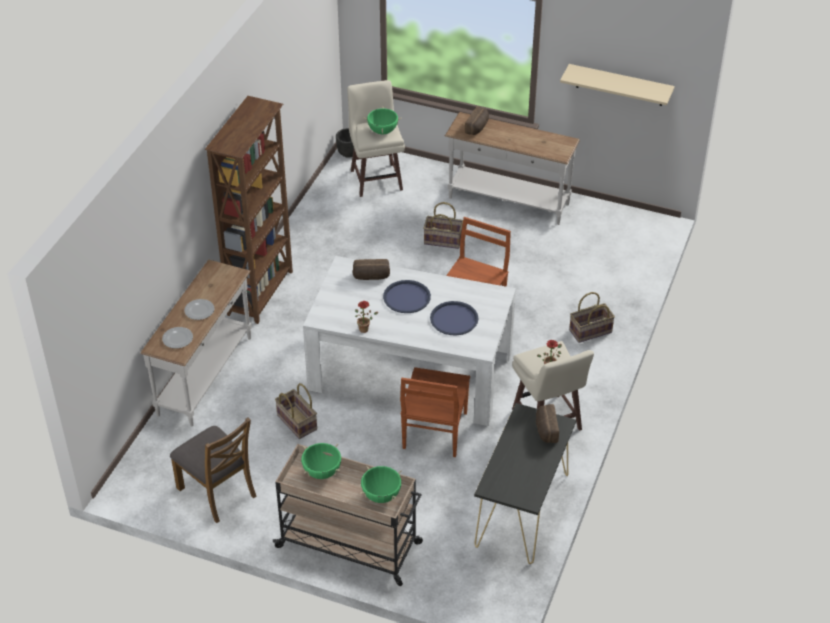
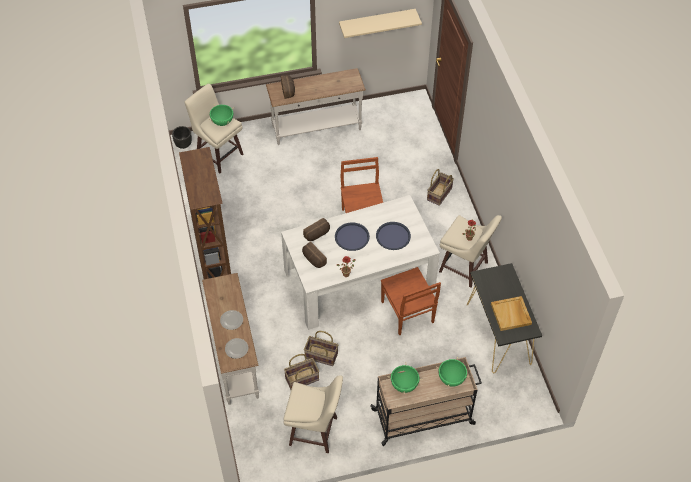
camera: 35 degrees left, 10 degrees up
(217, 492) = (315, 432): brown chair -> beige stool
(443, 240) = (300, 177): basket -> basket (302, 378)
(521, 471) = (511, 314): none -> beige tray
(545, 430) = (501, 279): bread -> bread (313, 259)

